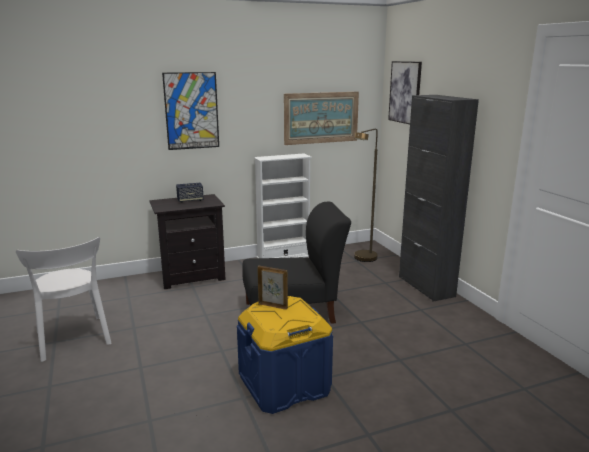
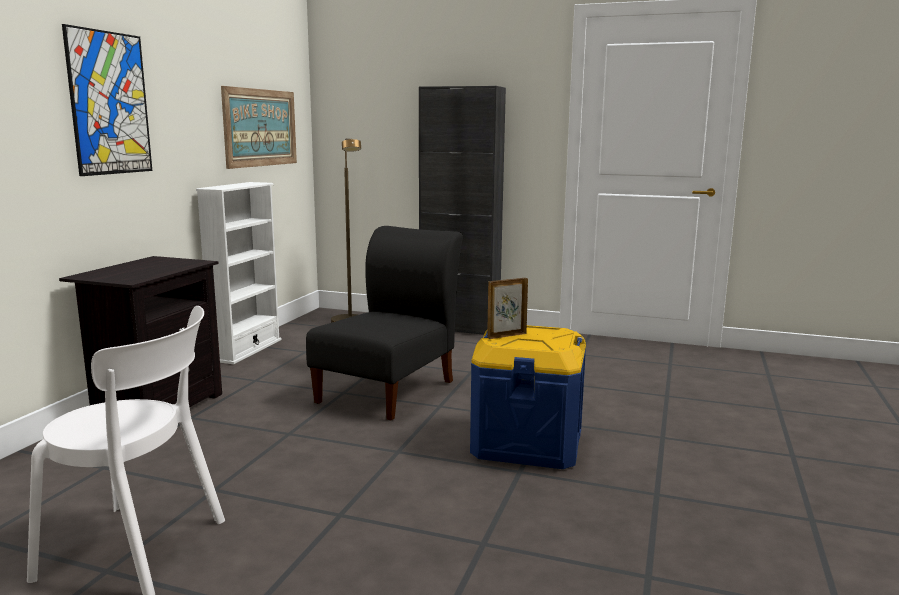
camera: 50 degrees left, 5 degrees down
(190, 200) = (141, 266): speaker -> none
(405, 92) = (363, 92): picture -> none

